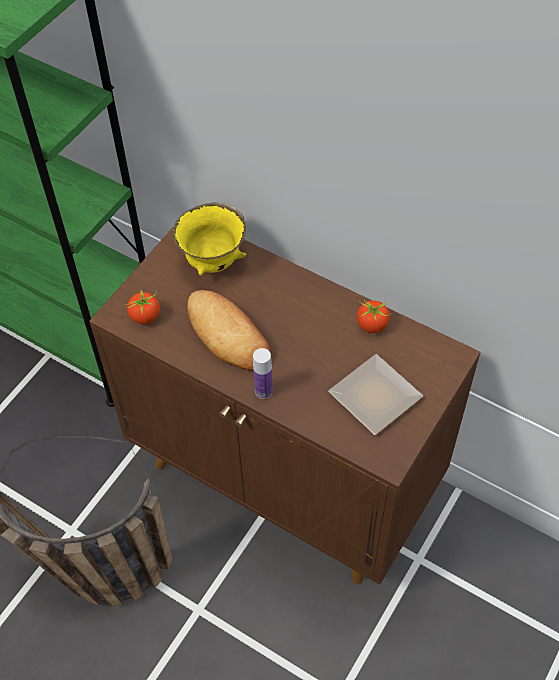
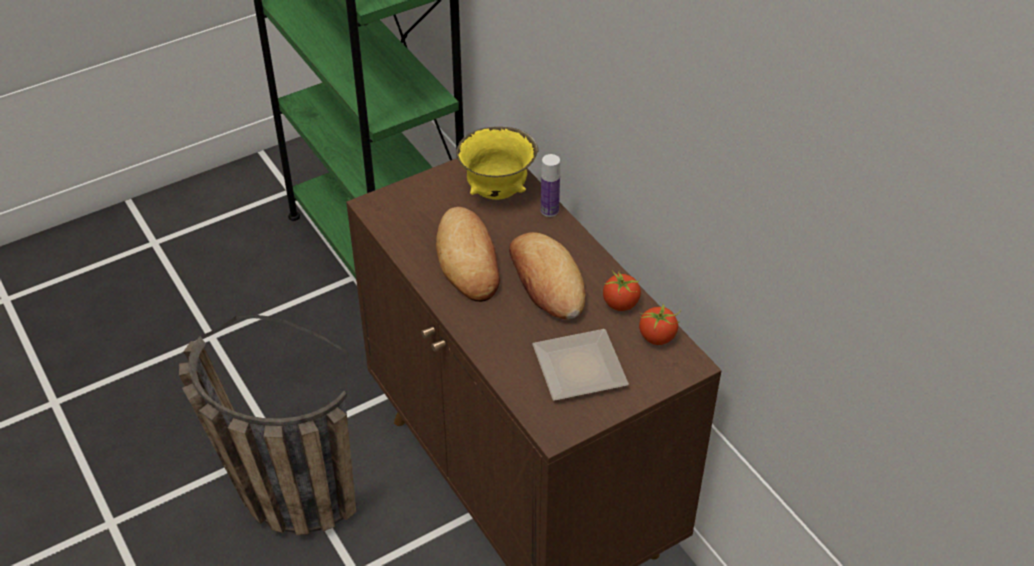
camera: 25 degrees right, 10 degrees down
(145, 316) = (400, 216): tomato -> tomato (657, 337)
(263, 391) = (470, 321): bottle -> bottle (549, 210)
(303, 329) = (546, 282): none -> bread

